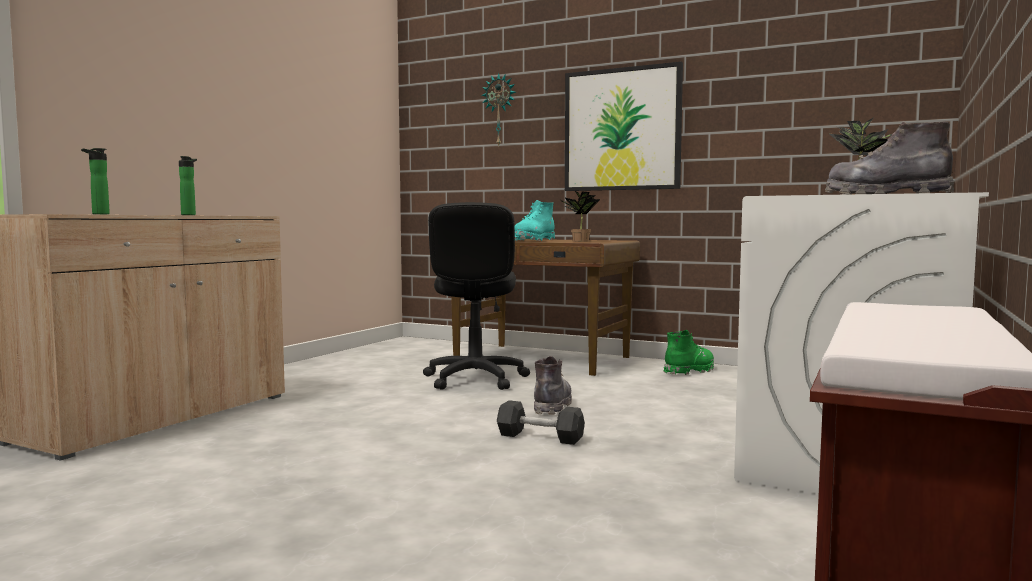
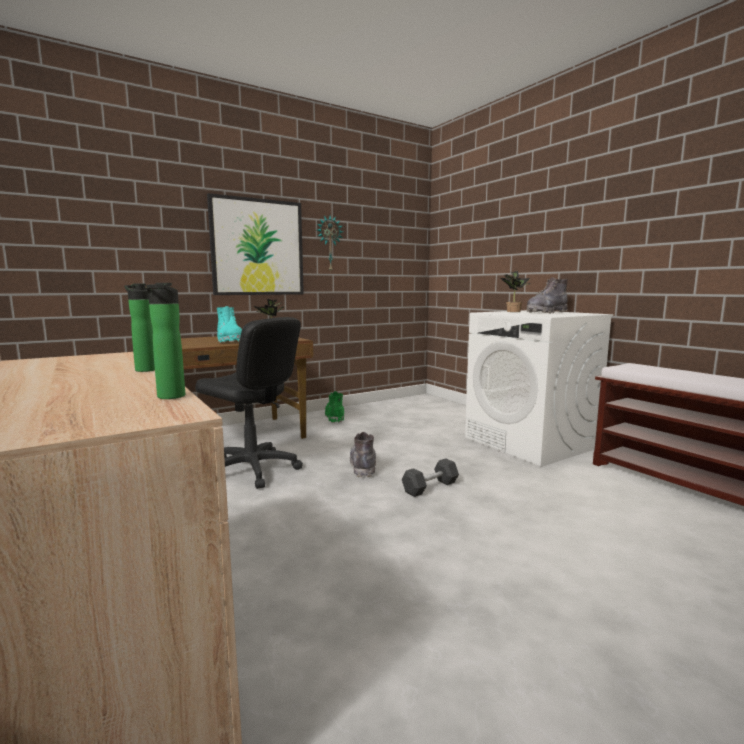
camera: 60 degrees left, 5 degrees up
(500, 110) = (135, 215): wall clock -> wall clock (329, 244)
(551, 406) = (363, 466): grey boot -> grey boot turned 45 degrees clockwise

